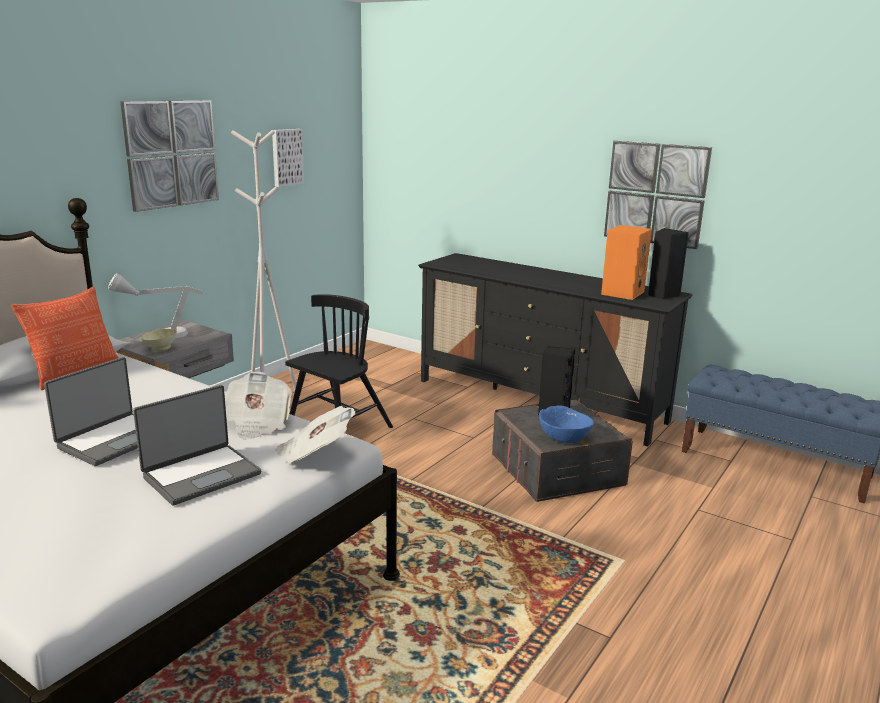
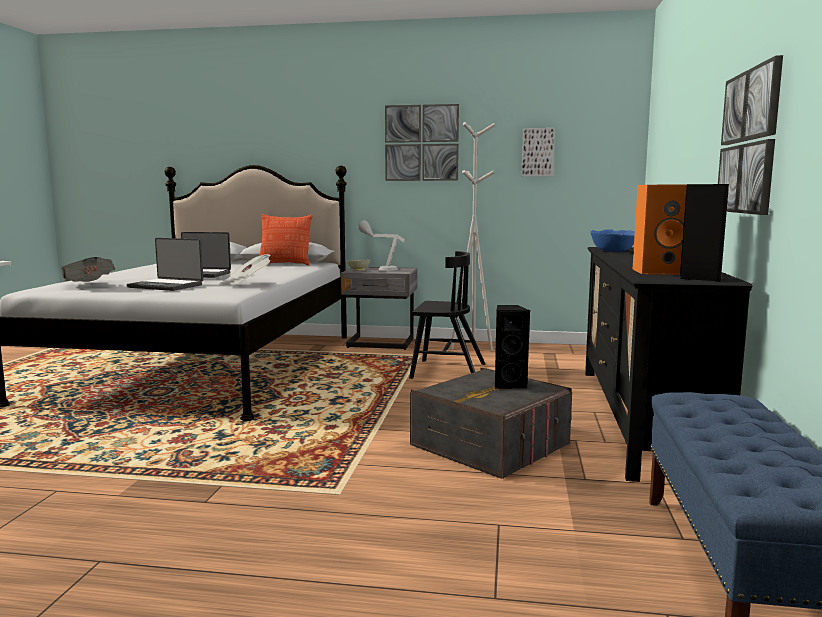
camera: 65 degrees right, 10 degrees down
(314, 453) = (209, 293): newspaper -> newspaper (89, 284)
(564, 437) = (461, 393): blue bowl -> blue bowl (613, 251)

